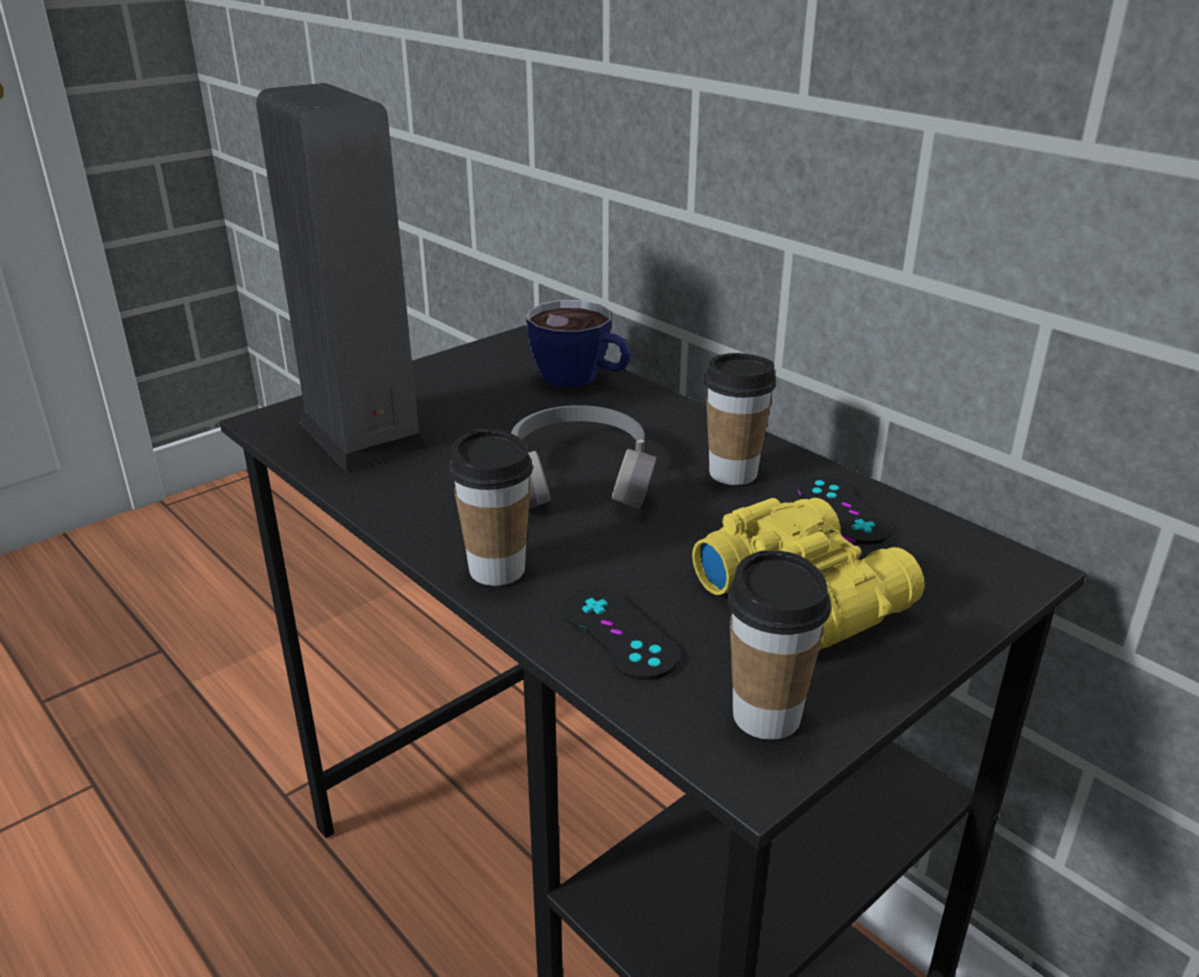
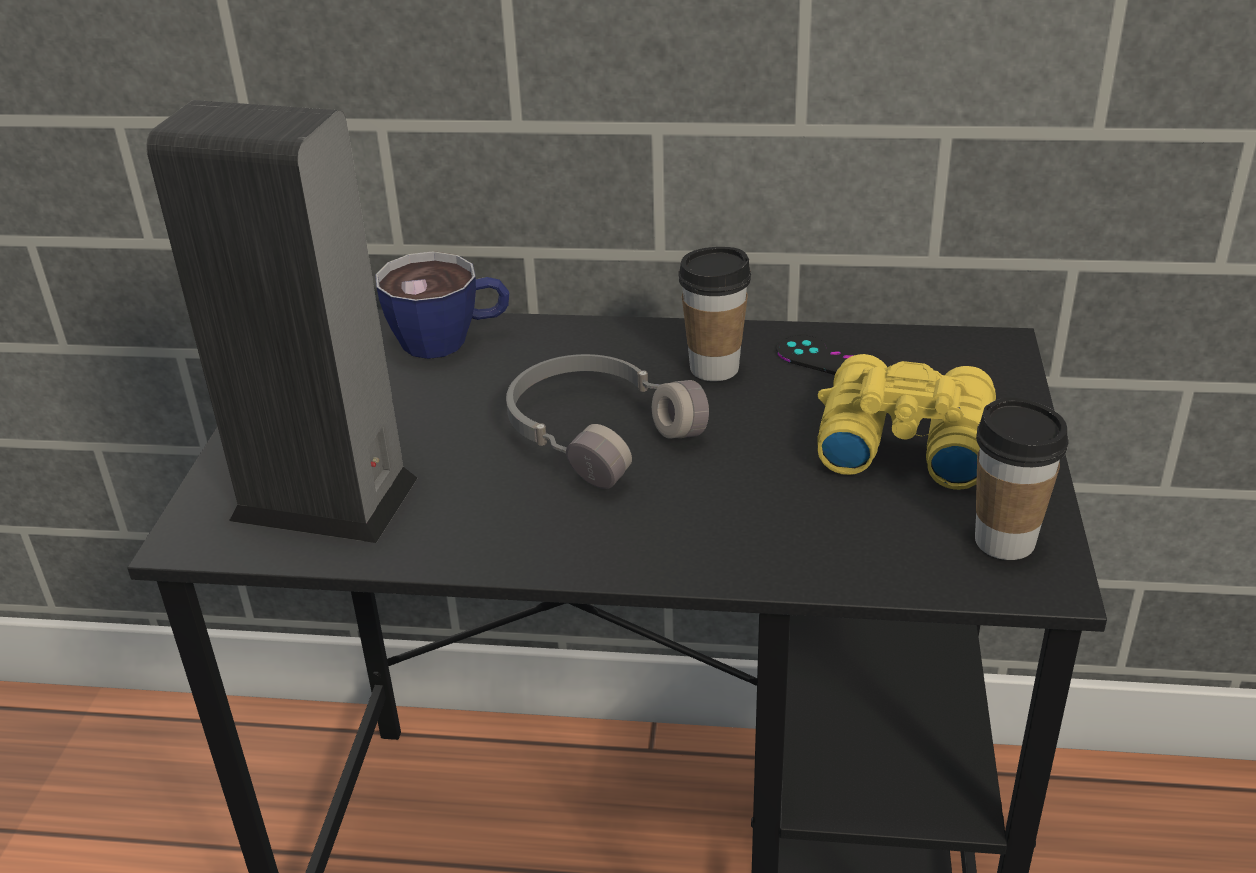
camera: 40 degrees left, 5 degrees up
(497, 570) = (664, 550): cup -> none
(619, 634) = (832, 544): black game controller -> none

